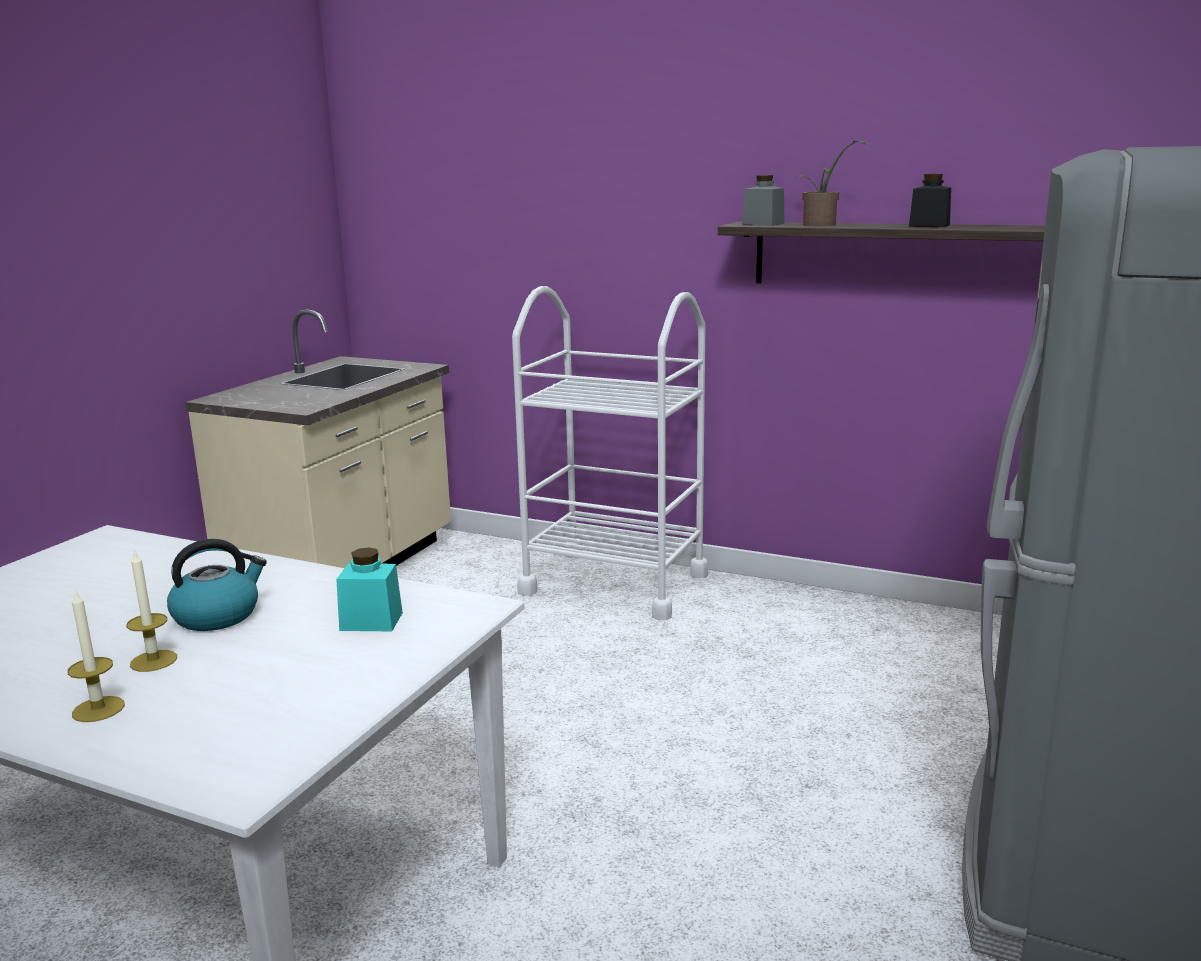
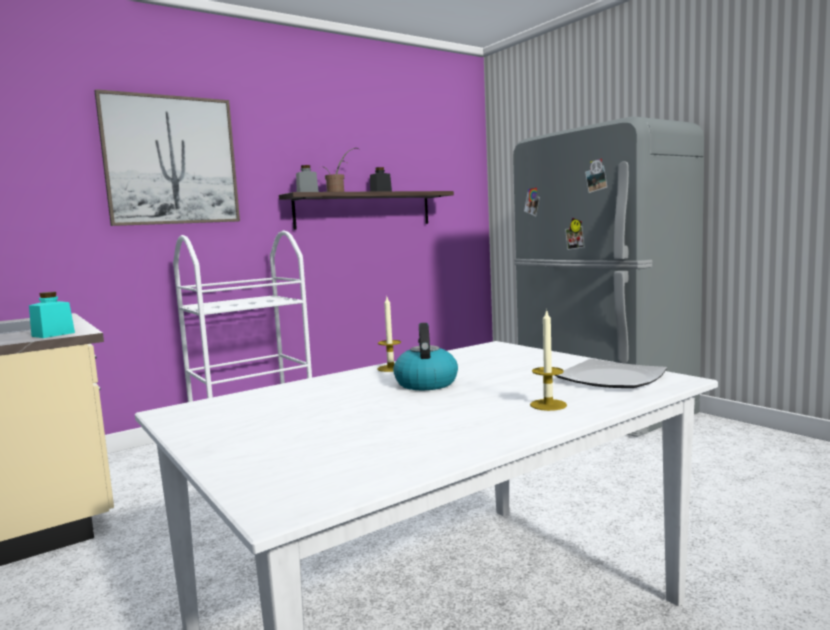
camera: 60 degrees left, 10 degrees down
(153, 661) = (483, 395): candle -> candle (390, 368)
(246, 730) = (609, 378): none -> plate
(371, 621) = (486, 359): turquoise jar -> turquoise jar (53, 334)
(582, 168) = (171, 160): none -> picture

